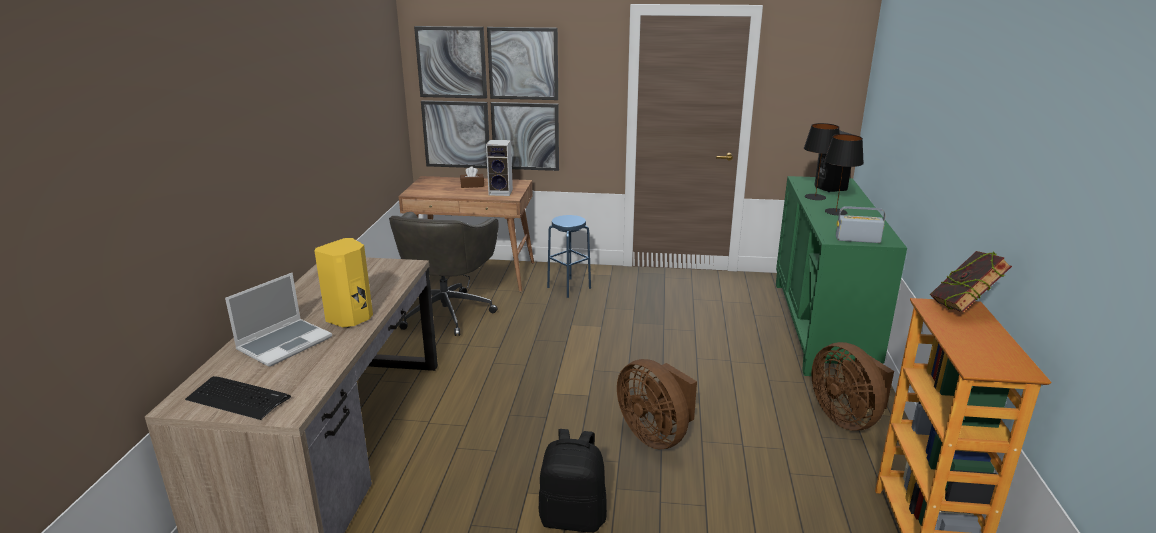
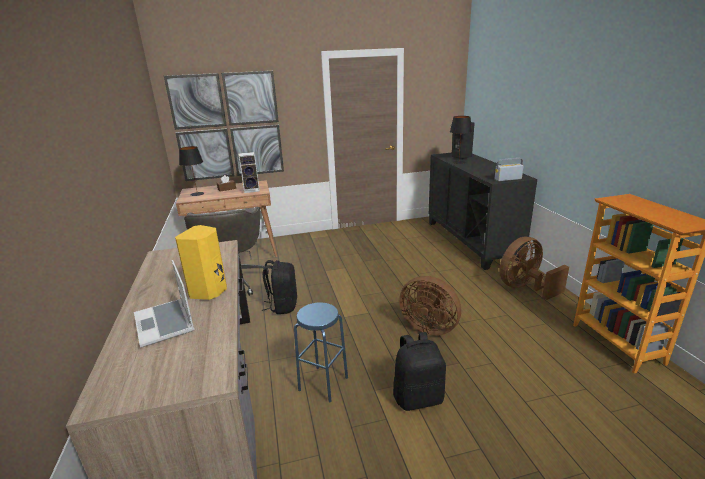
camera: 20 degrees left, 0 degrees up
(238, 398) = (156, 381): keyboard -> none
(285, 343) = (165, 323): laptop -> laptop turned 135 degrees clockwise
(487, 359) = (283, 306): none -> black backpack
(569, 287) = (307, 248): blue stool -> blue stool (323, 383)
(822, 326) = (471, 241): green cabinet -> black cabinet
(835, 212) = (478, 167): black table lamp -> black table lamp (197, 194)
(847, 418) = (525, 288): brown fan -> brown fan turned 105 degrees clockwise
(962, 309) = (627, 199): book -> none

